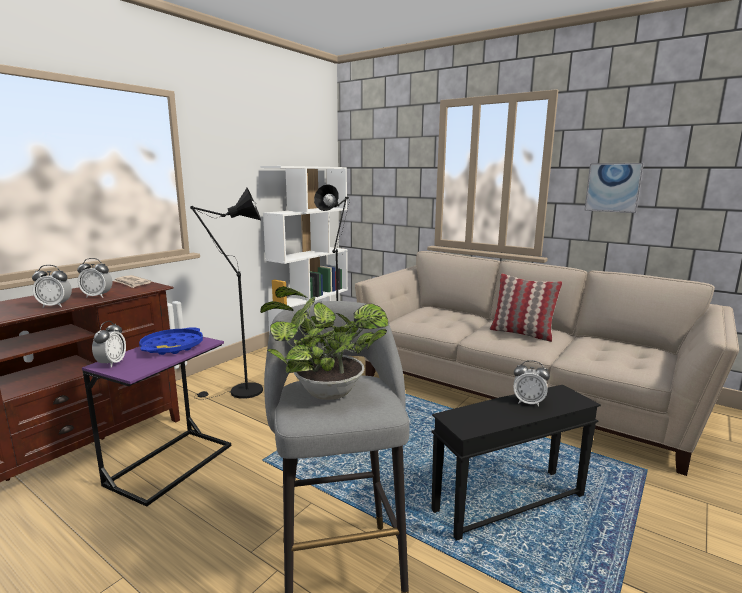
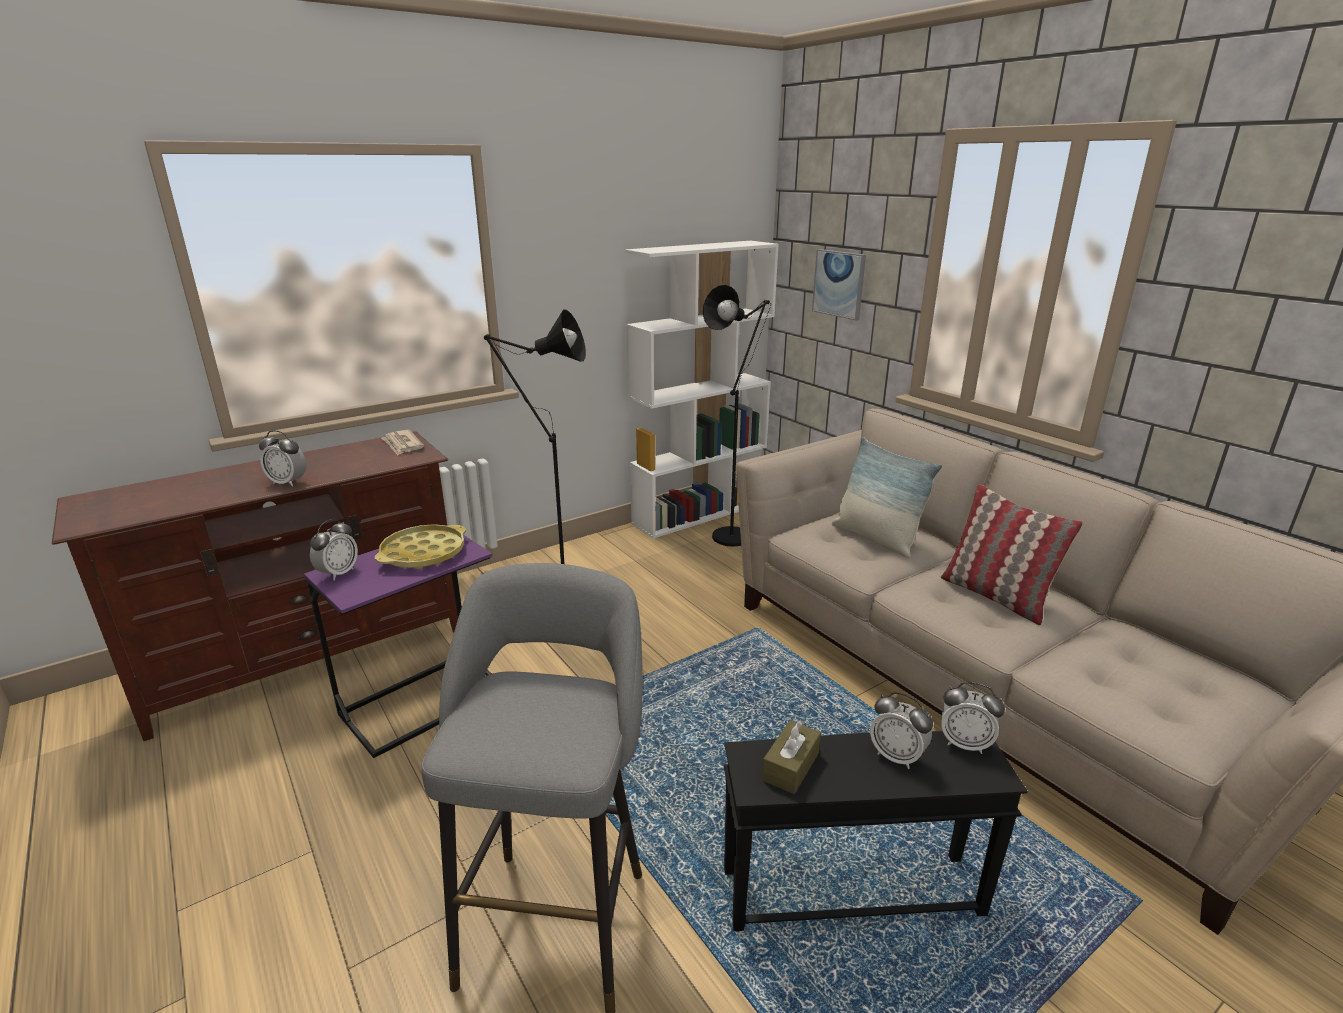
camera: 20 degrees right, 10 degrees up
(97, 296) = (345, 469): alarm clock -> alarm clock (964, 743)
(172, 346) = (423, 553): blue tray -> yellow tray
(324, 392) = (515, 706): potted plant -> none
(443, 318) = (876, 538): none -> pillow
(477, 417) = (790, 766): none -> brown tissue box
(613, 187) = (1258, 337): picture -> picture (839, 284)

